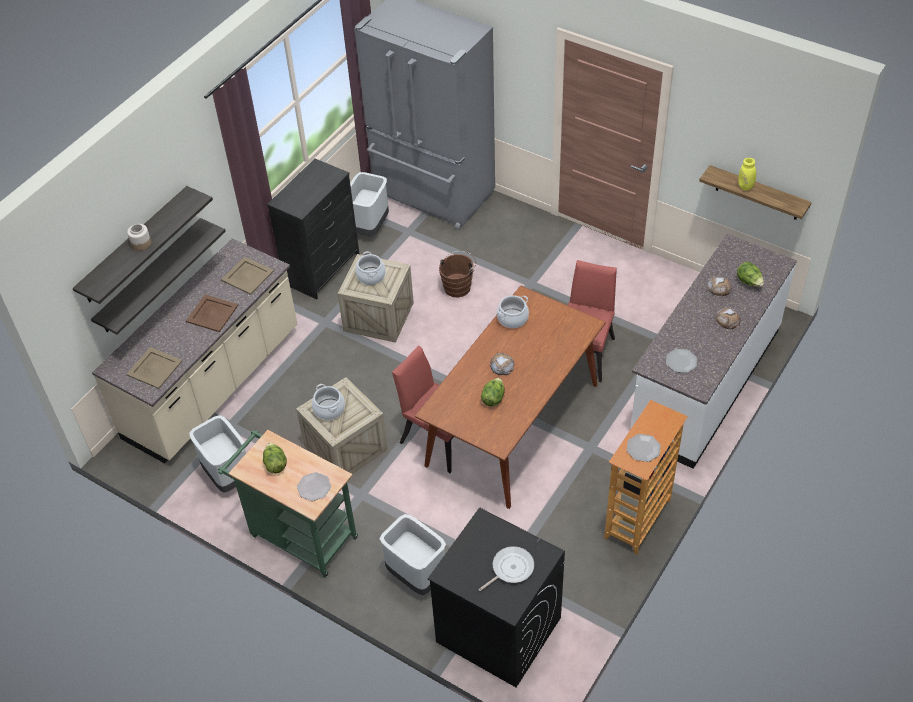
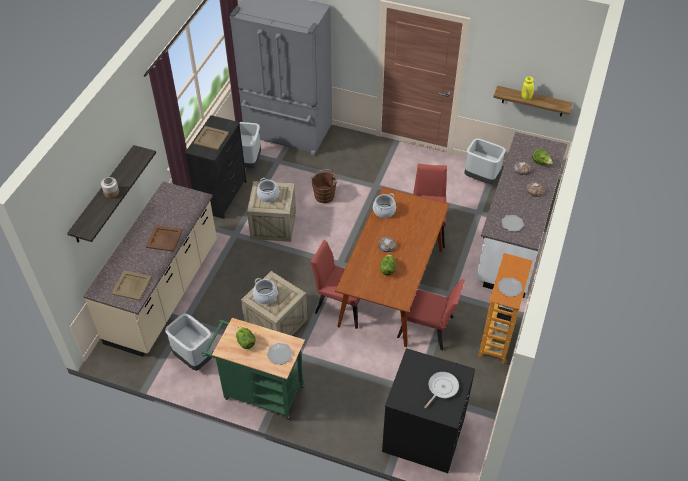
camera: 15 degrees left, 0 degrees up
(150, 276) = (114, 217): shelf -> none
(247, 276) = (183, 207): beige tray -> beige tray (211, 138)
(415, 576) = (353, 407): grey trash can -> grey trash can (481, 178)
(547, 490) = (429, 329): none -> red chair

